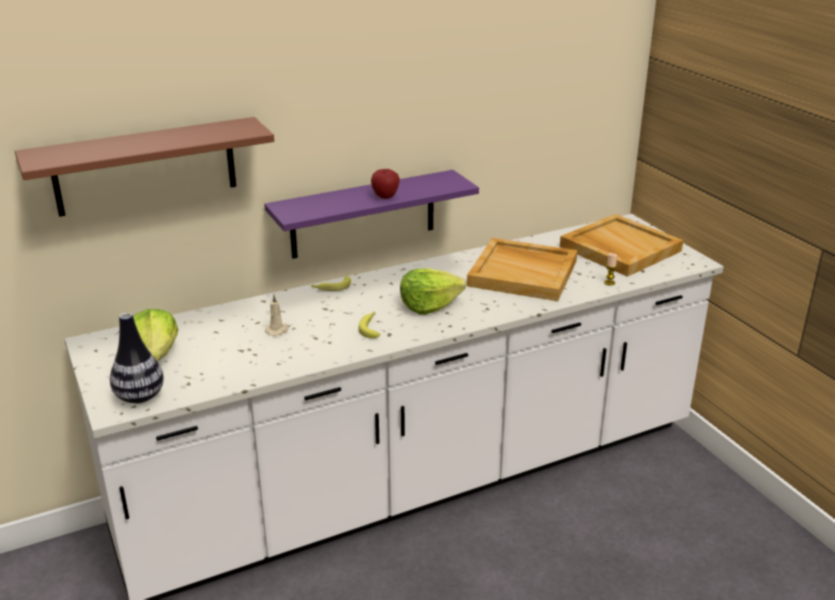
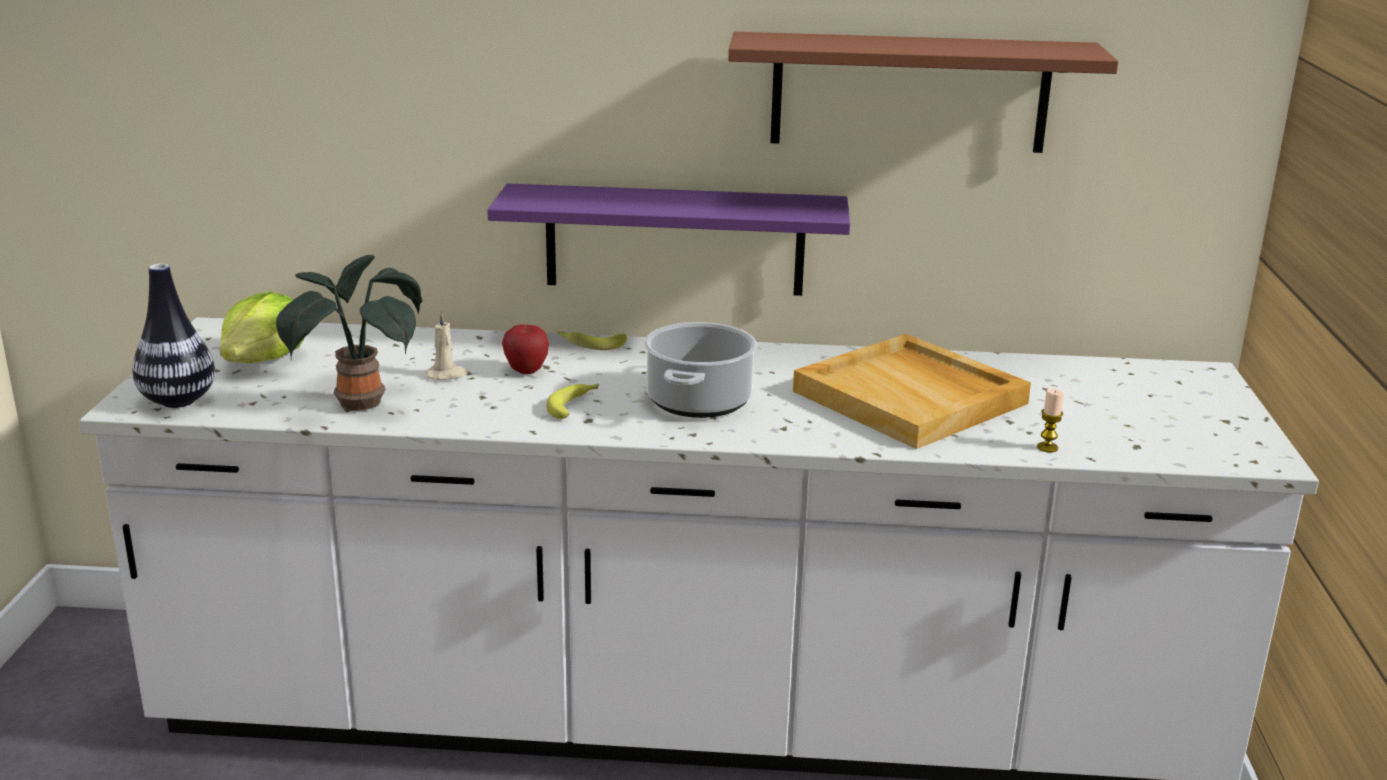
camera: 30 degrees right, 5 degrees down
(145, 167) = (328, 87): brown shelf -> brown shelf (909, 92)
(251, 363) = (359, 402): none -> potted plant
(385, 197) = (682, 207): apple -> apple (526, 371)
(429, 305) = (698, 401): lettuce -> cooking pot
(619, 249) = (1134, 405): beige tray -> none

